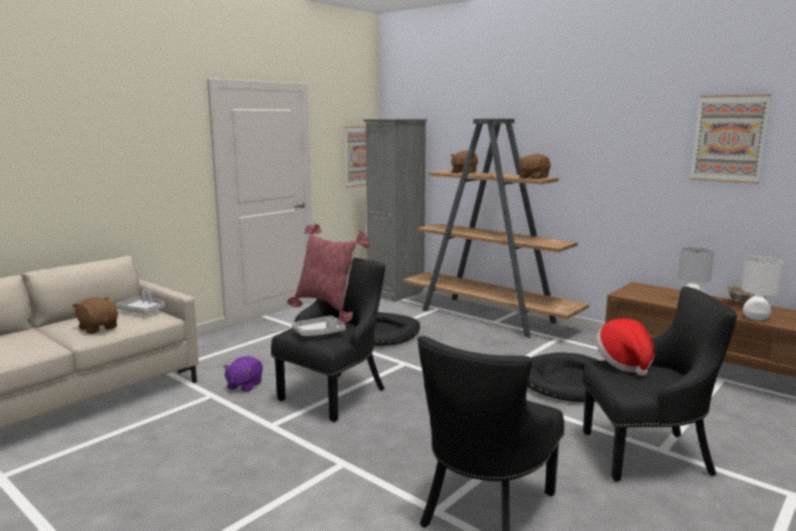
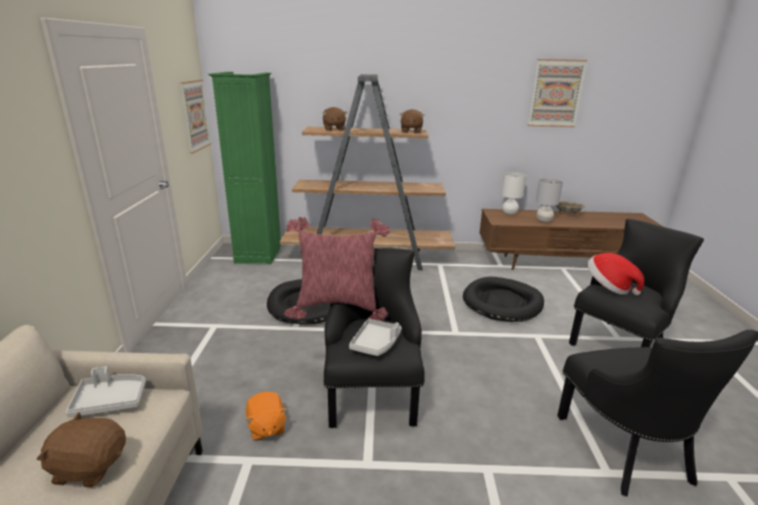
camera: 40 degrees left, 10 degrees up
(244, 385) = (266, 427): purple plush toy -> orange plush toy
(395, 294) = (258, 255): grey cabinet -> green cabinet
(755, 318) = (589, 223): white table lamp -> white table lamp (509, 213)

